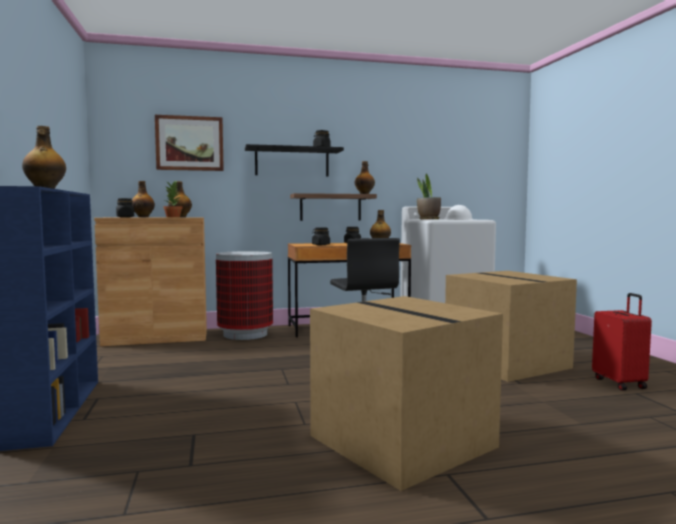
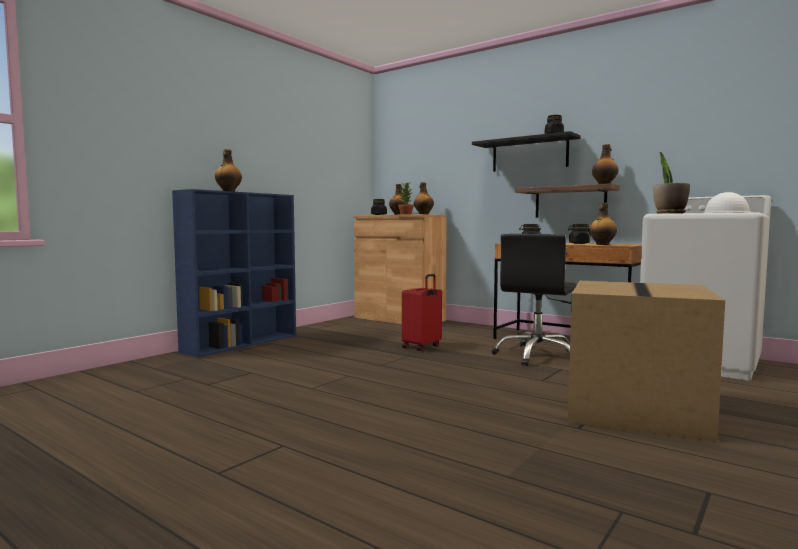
camera: 50 degrees right, 0 degrees up
(189, 143) = (440, 147): picture -> none
(245, 334) = (462, 329): trash can -> none
(399, 441) = (324, 418): cardboard box -> none
(620, 383) = (729, 477): red suitcase -> red suitcase (422, 347)

